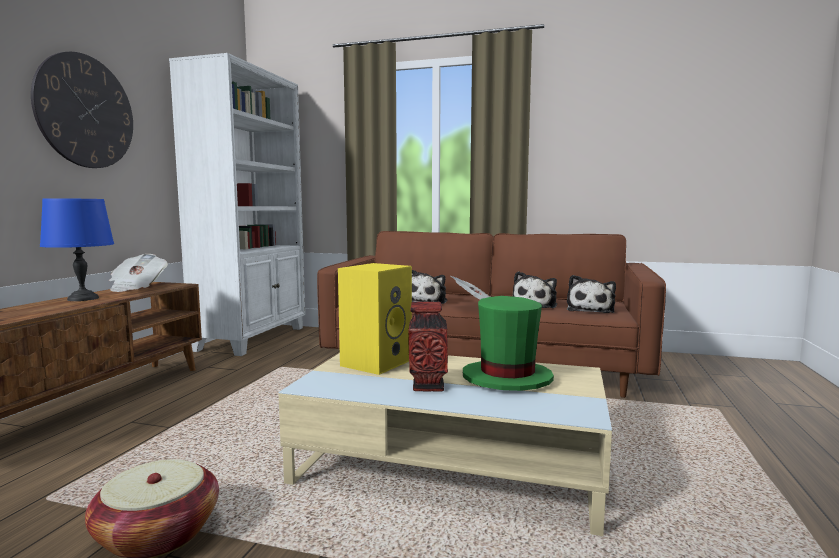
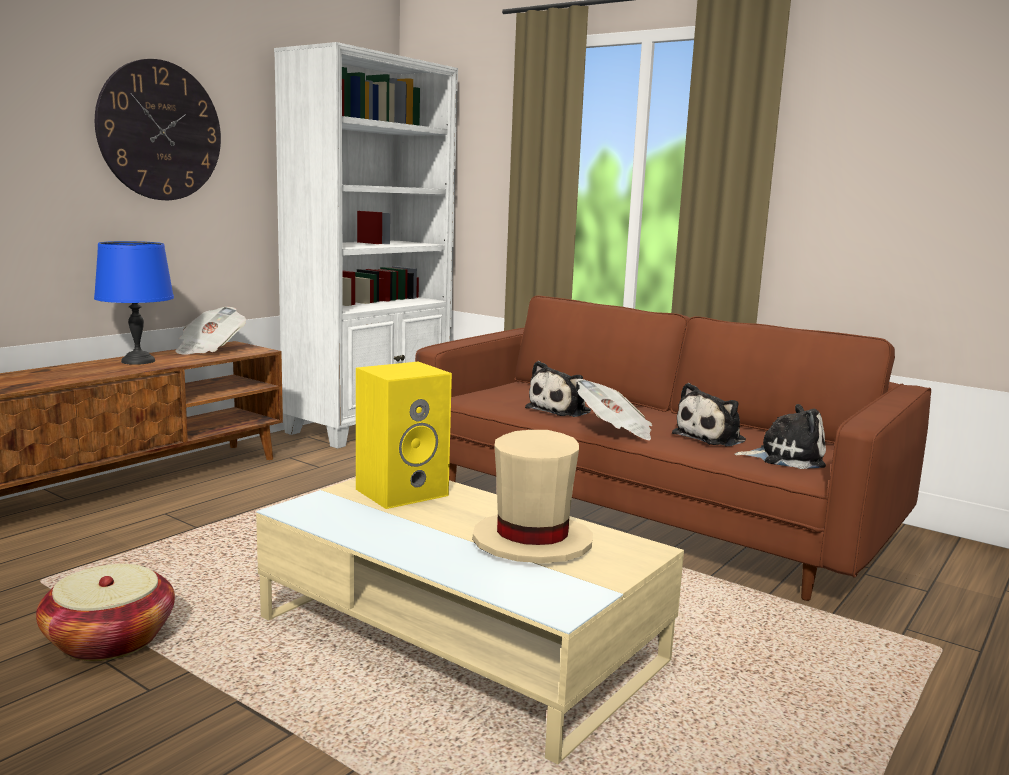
camera: 20 degrees right, 5 degrees up
(428, 386) = (423, 534): vase -> none
(506, 378) = (532, 542): green hat -> beige hat
(590, 310) = (786, 457): plush toy -> plush toy turned 120 degrees counterclockwise

